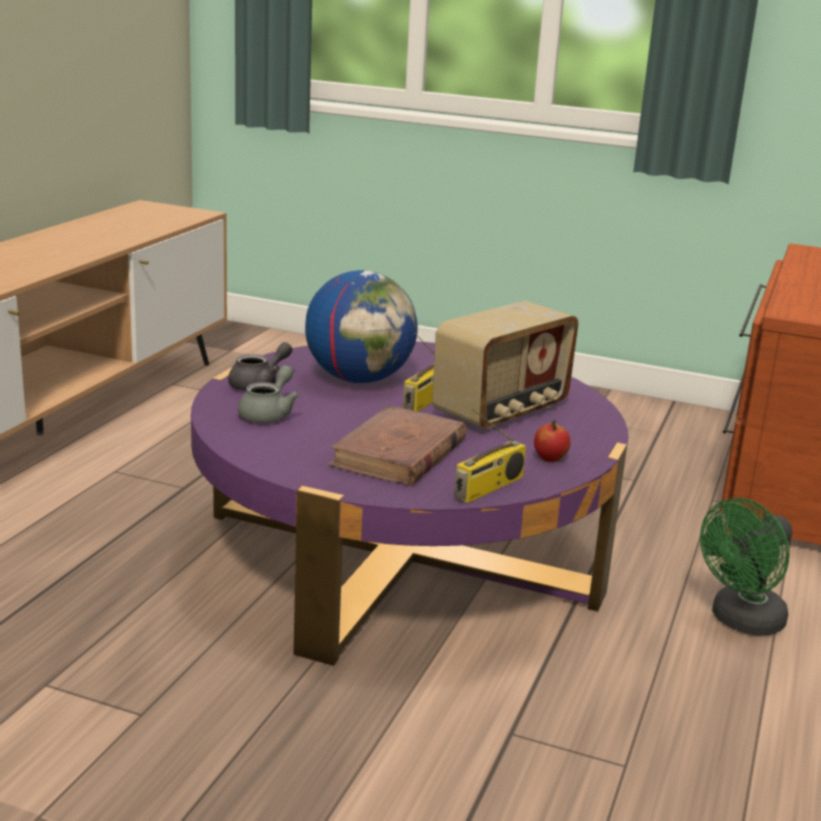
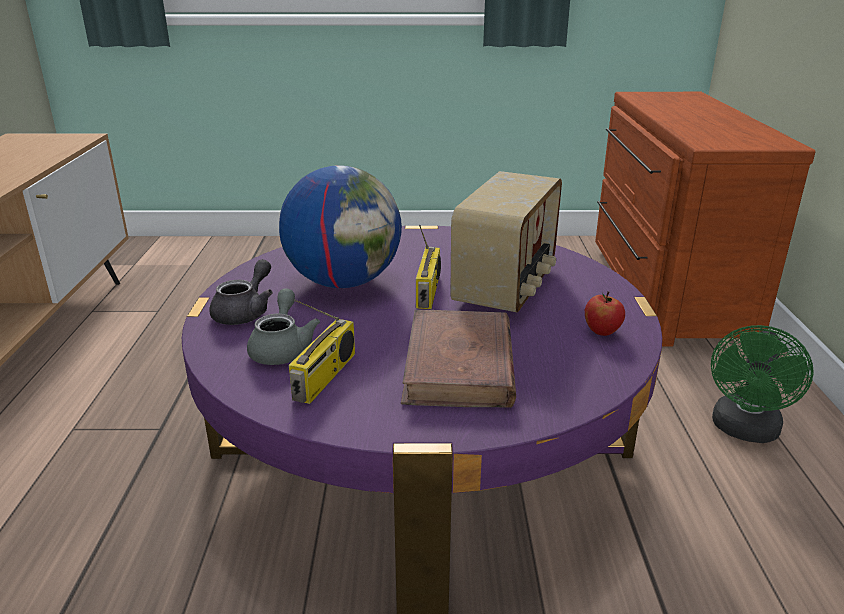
camera: 20 degrees left, 5 degrees up
(489, 488) = (586, 386): radio -> radio (325, 377)

